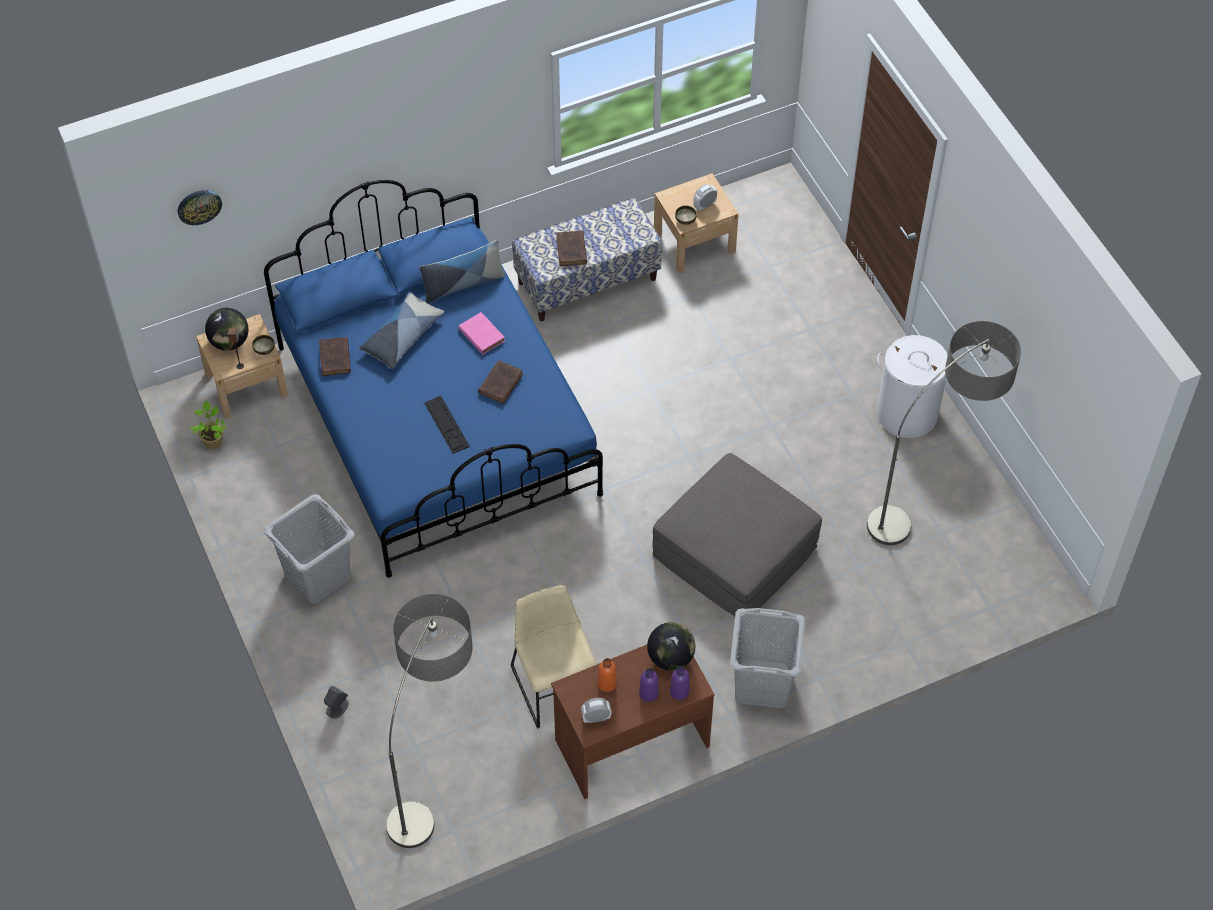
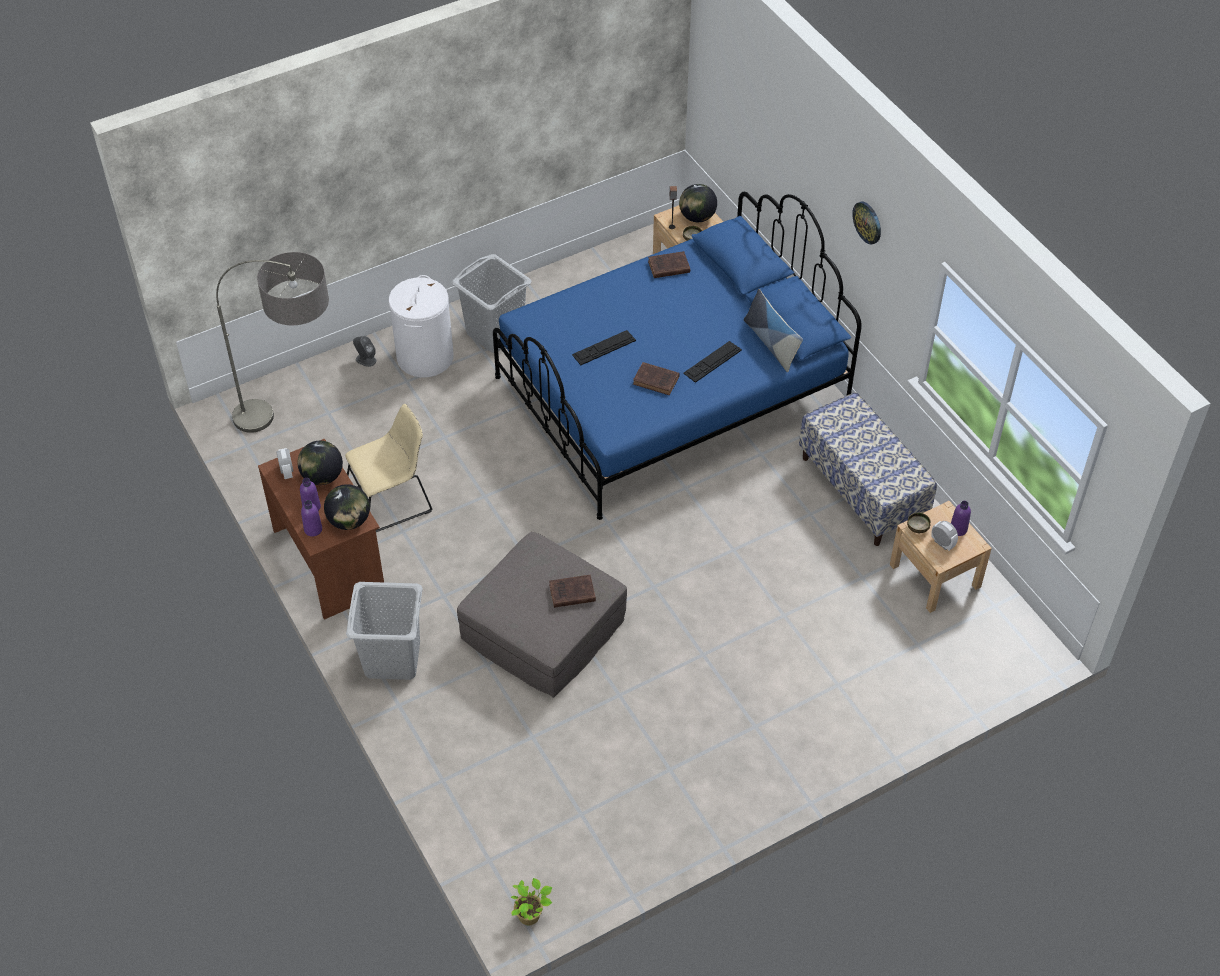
camera: 85 degrees right, 5 degrees down
(199, 206) = (728, 86): wall clock -> wall clock (867, 222)
(213, 440) = (628, 252): potted plant -> potted plant (530, 915)
(401, 336) = (701, 307): pillow -> none
(481, 334) = (712, 361): pink book -> keyboard
(571, 251) = (851, 437): brown book -> brown book (571, 593)
(607, 683) = (322, 477): orange bottle -> globe
(689, 192) = (958, 529): none -> purple bottle
(906, 414) = (736, 778): white laundry basket -> white laundry basket (425, 357)
(931, 502) = (620, 803): floor lamp -> none

